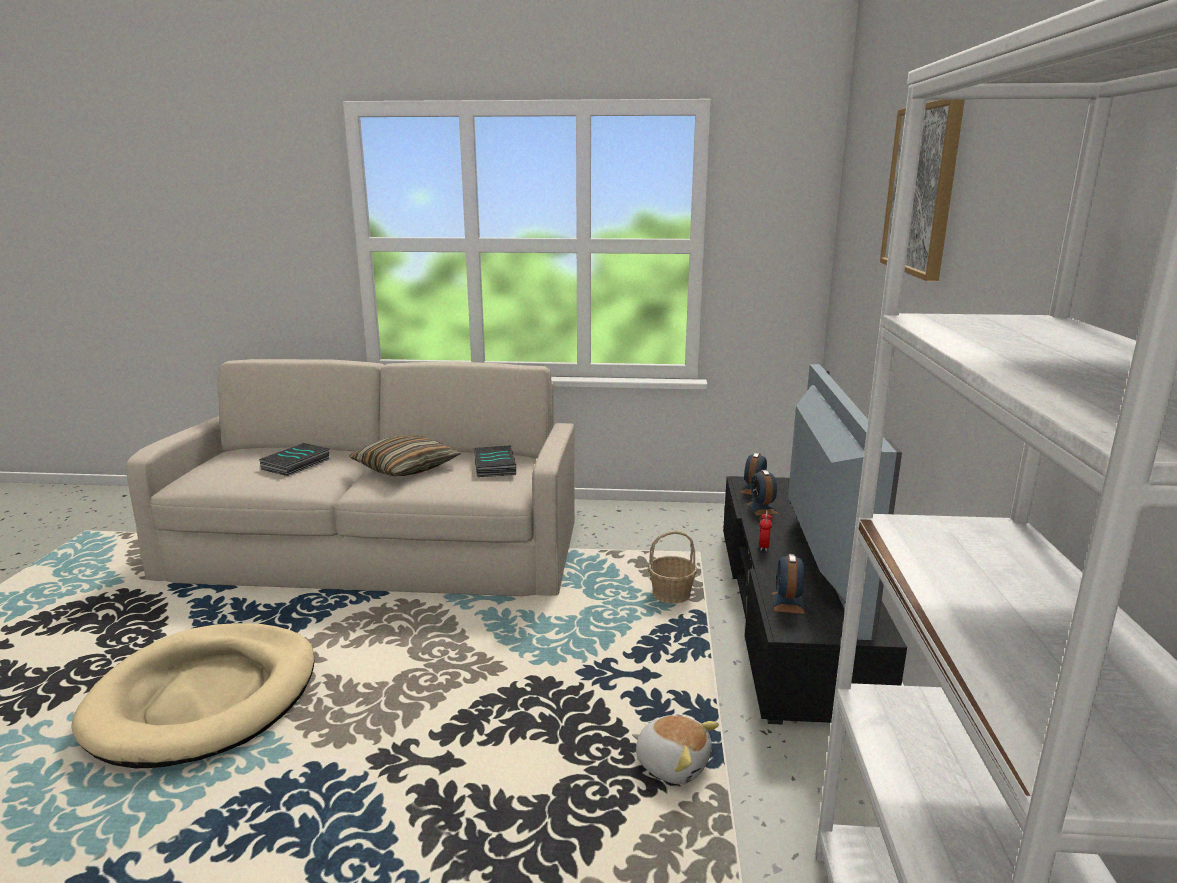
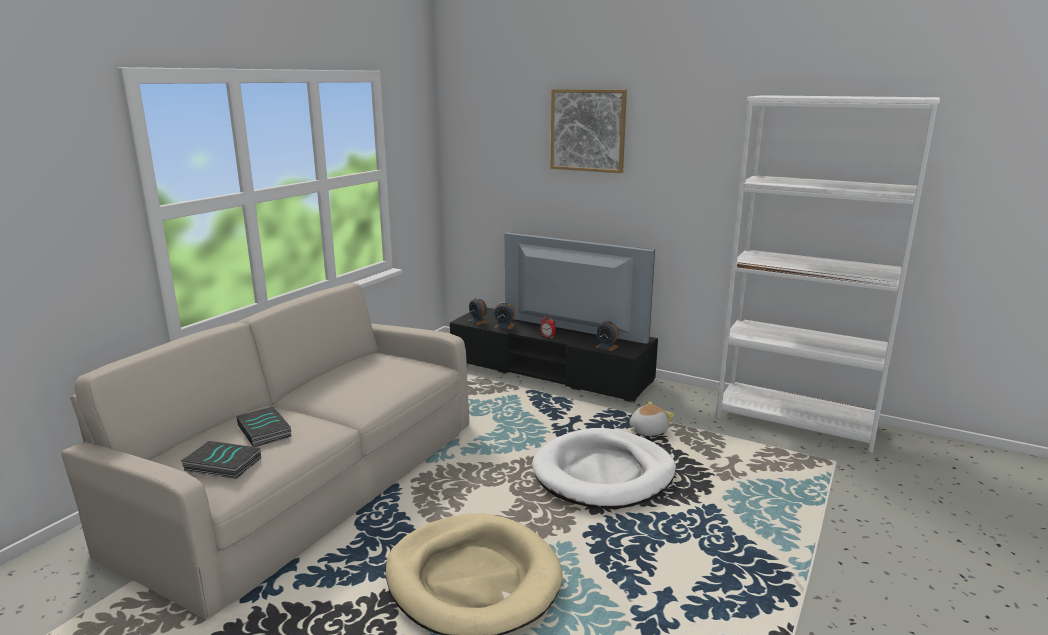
camera: 65 degrees left, 0 degrees up
(405, 468) = (341, 391): pillow -> none
(492, 745) = (604, 474): none -> white dog bed
(493, 466) = (384, 363): book -> book (221, 465)
(671, 595) = (503, 393): basket -> none

